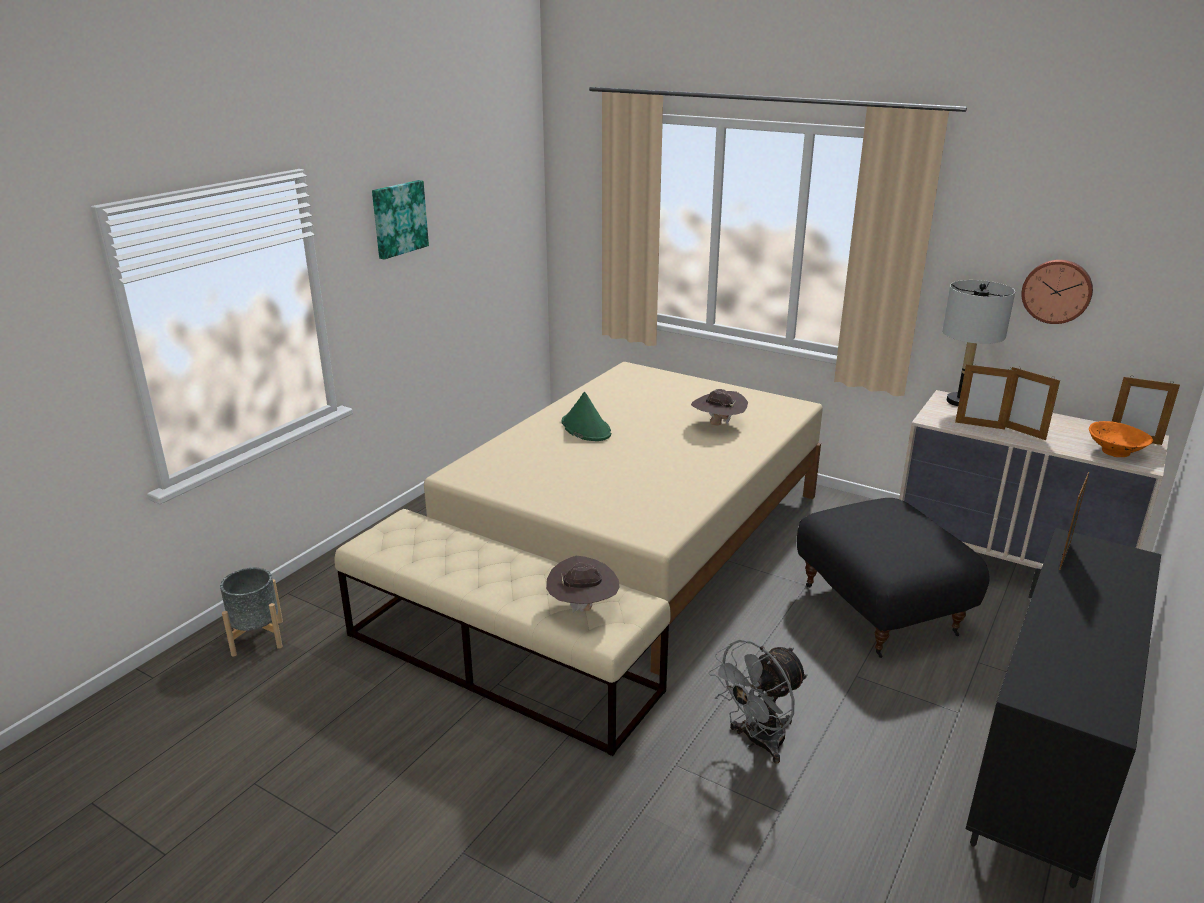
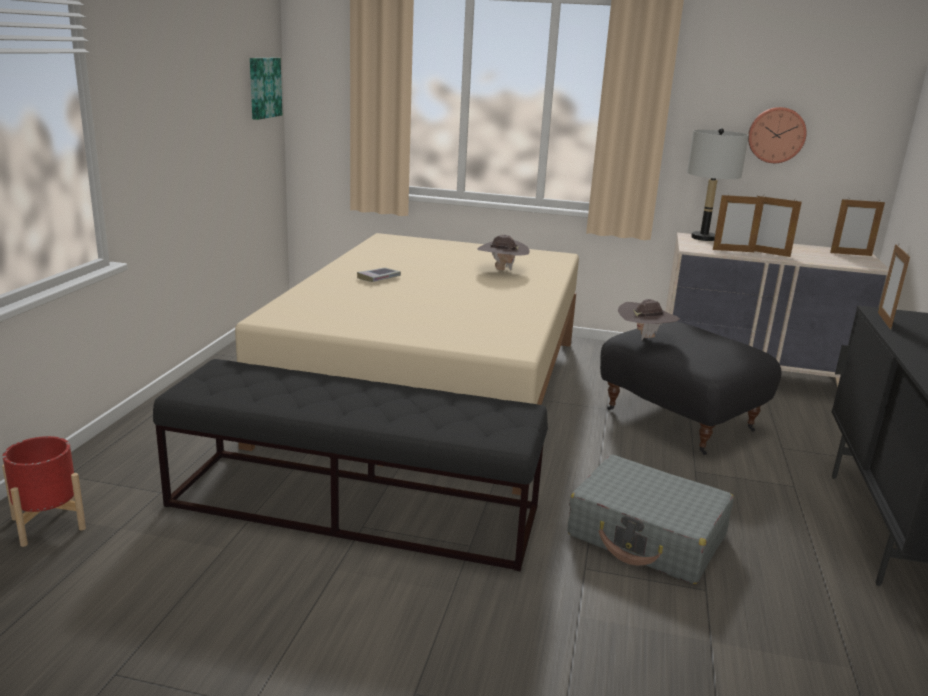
camera: 20 degrees left, 5 degrees down
(258, 638) = (49, 523): grey planter -> red planter
(398, 218) = (164, 60): picture -> picture (263, 87)
(501, 662) = (355, 507): beige bench -> black bench
(583, 607) = (469, 418): brown hat -> brown hat (645, 337)
(585, 428) = (379, 278): green hat -> book
(757, 742) = (647, 536): grey fan -> grey suitcase
(1114, 452) = (845, 261): orange bowl -> none

